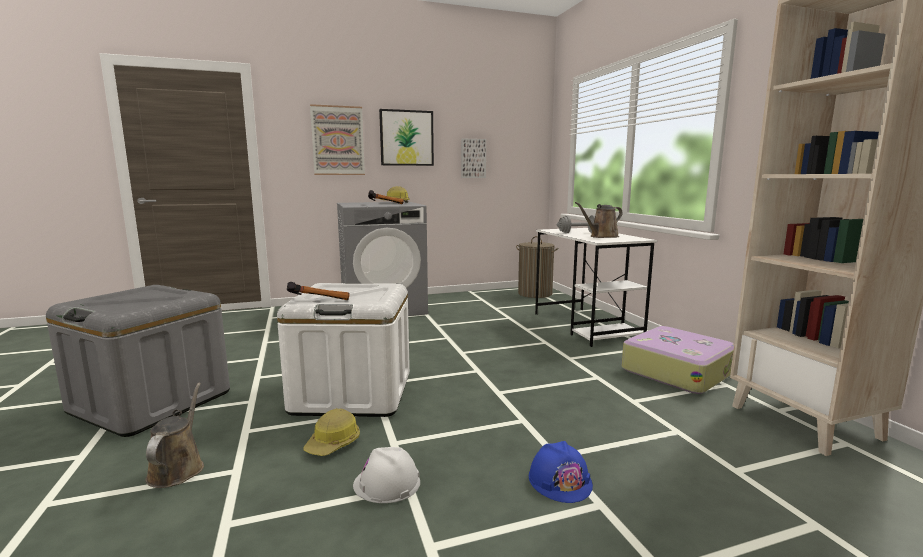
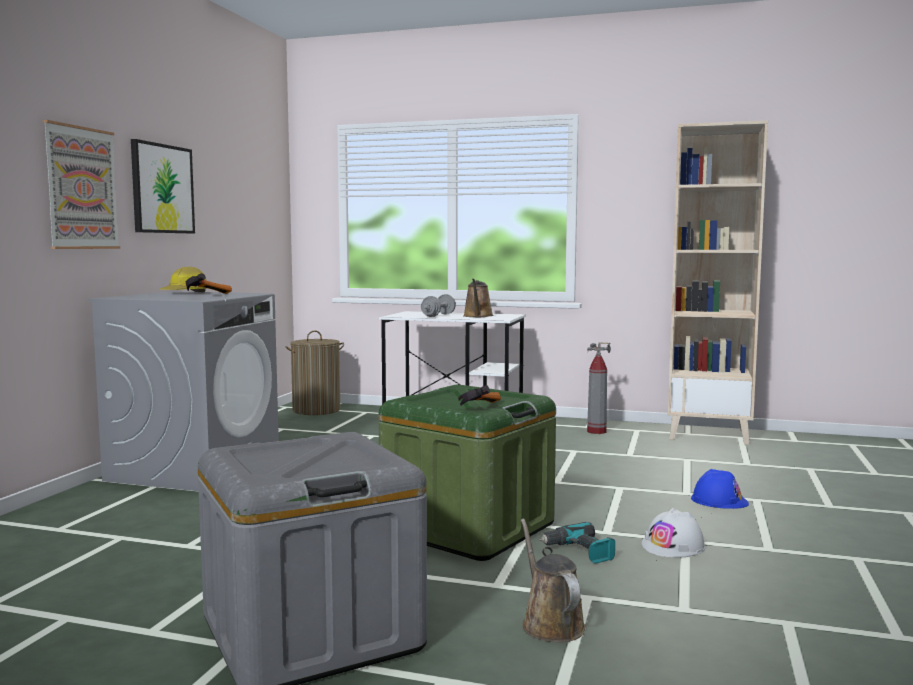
camera: 55 degrees left, 5 degrees down
(178, 468) = (550, 623): brown watering can -> brown watering can turned 45 degrees clockwise
(333, 443) = (579, 552): hard hat -> power drill
(352, 392) = (468, 528): white storage box -> green storage box
(473, 158) = (228, 223): picture -> none
(677, 371) = (596, 431): suitcase -> fire extinguisher

